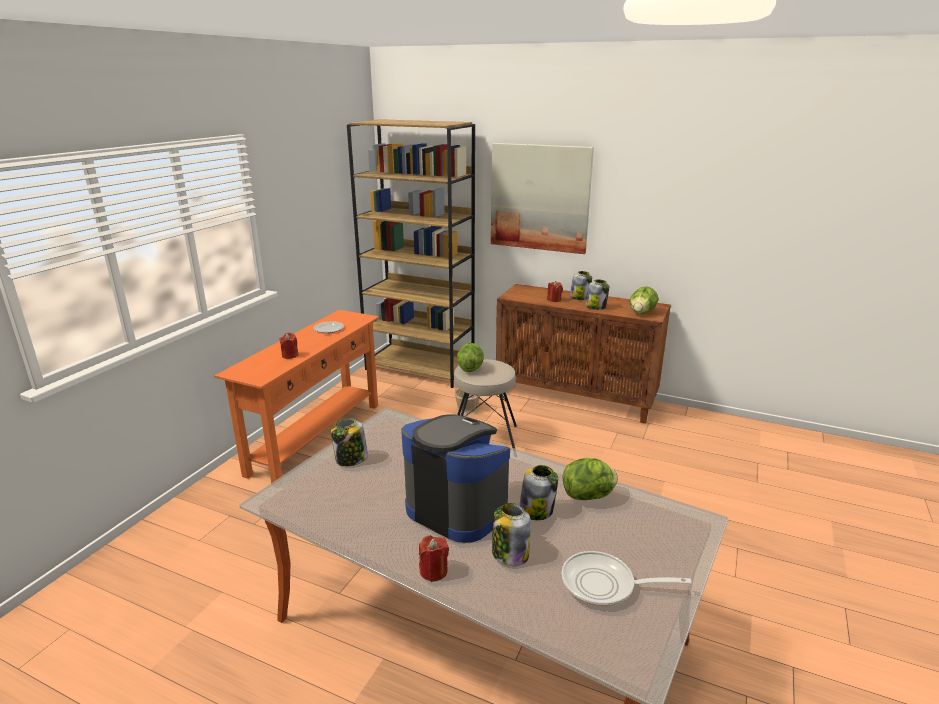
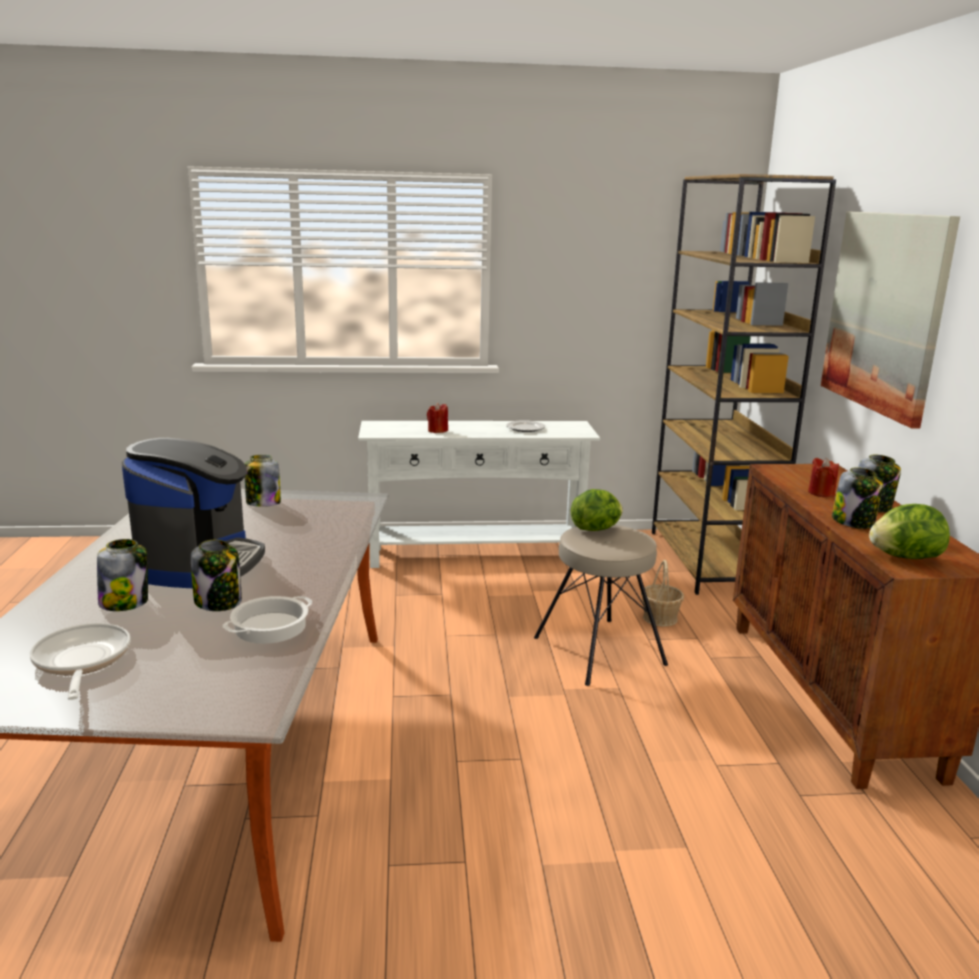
camera: 60 degrees right, 5 degrees down
(316, 437) = (475, 555): orange console table -> white console table
(433, 571) = (84, 574): red candle -> none
(588, 496) = (270, 627): lettuce -> cooking pot

